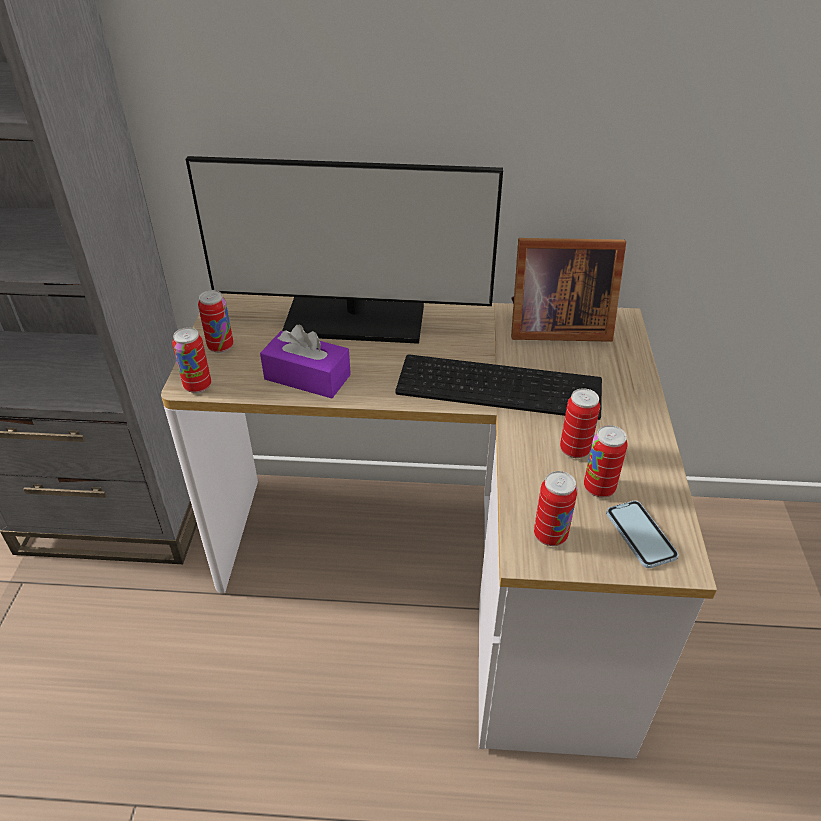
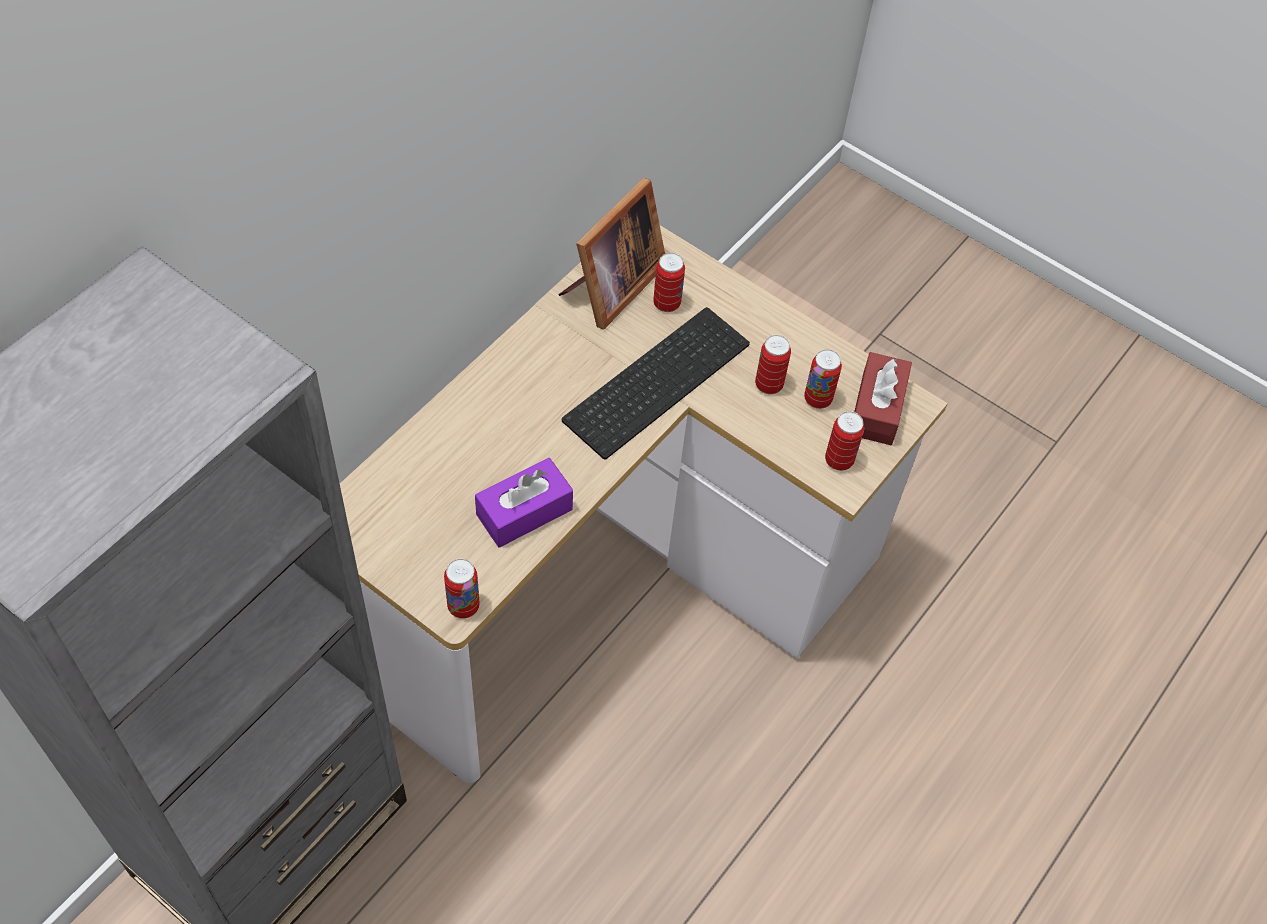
camera: 60 degrees left, 15 degrees up
(220, 347) = (412, 559): can -> can (667, 303)
(354, 321) = (467, 428): monitor -> none
(640, 535) = (877, 408): phone -> red tissue box

